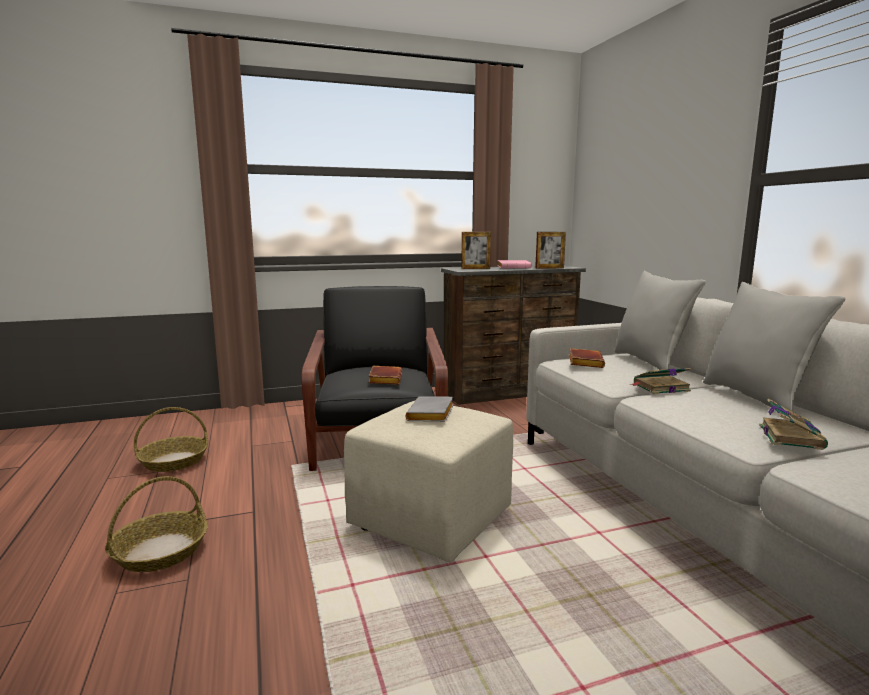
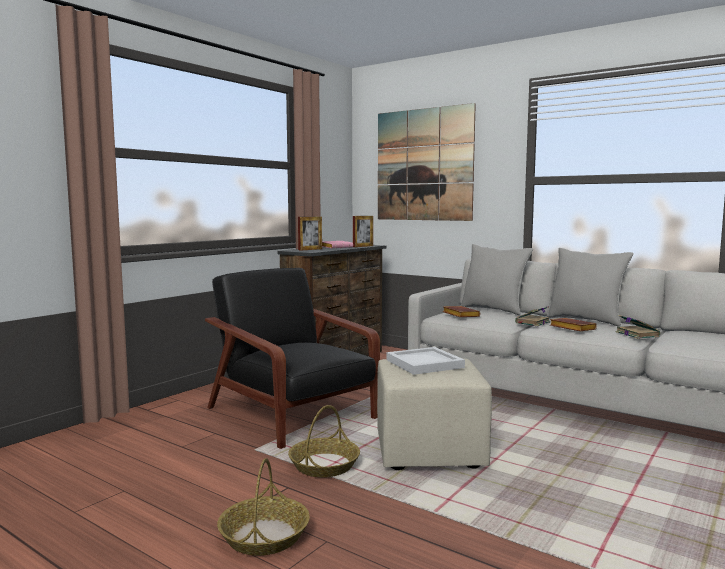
camera: 35 degrees left, 5 degrees down
(174, 461) = (123, 478): basket -> basket (324, 465)
(384, 379) = (322, 351): brown book -> brown book (571, 328)
(432, 415) = (426, 364): grey book -> white tray
(638, 166) = (424, 165): none -> picture

